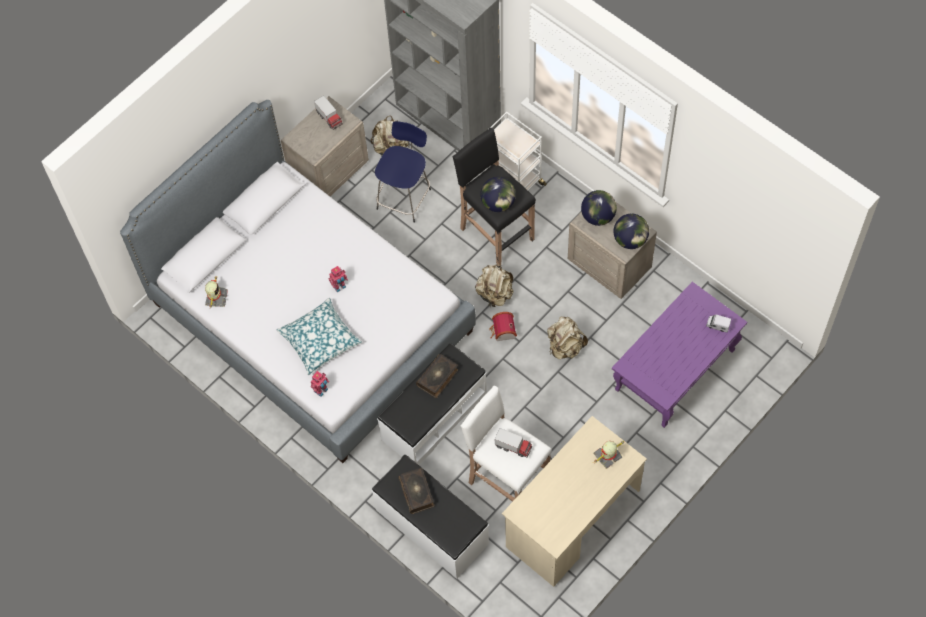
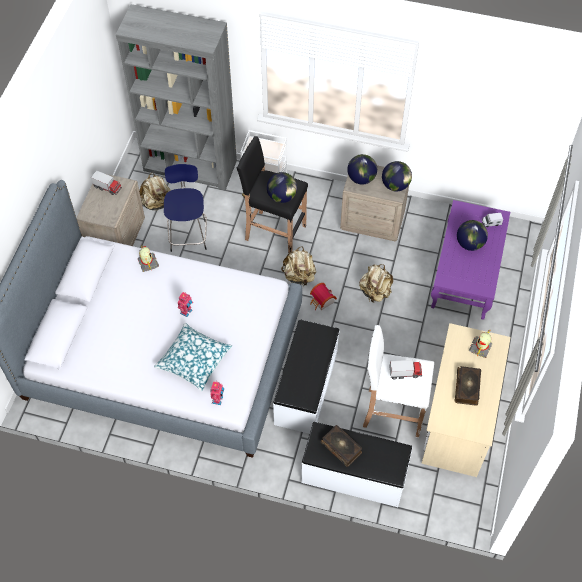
camera: 30 degrees left, 5 degrees down
(216, 298) = (85, 364): toy robot -> toy robot (147, 263)
(438, 378) = (305, 350): book -> book (467, 388)
(679, 339) = (469, 244): none -> globe

